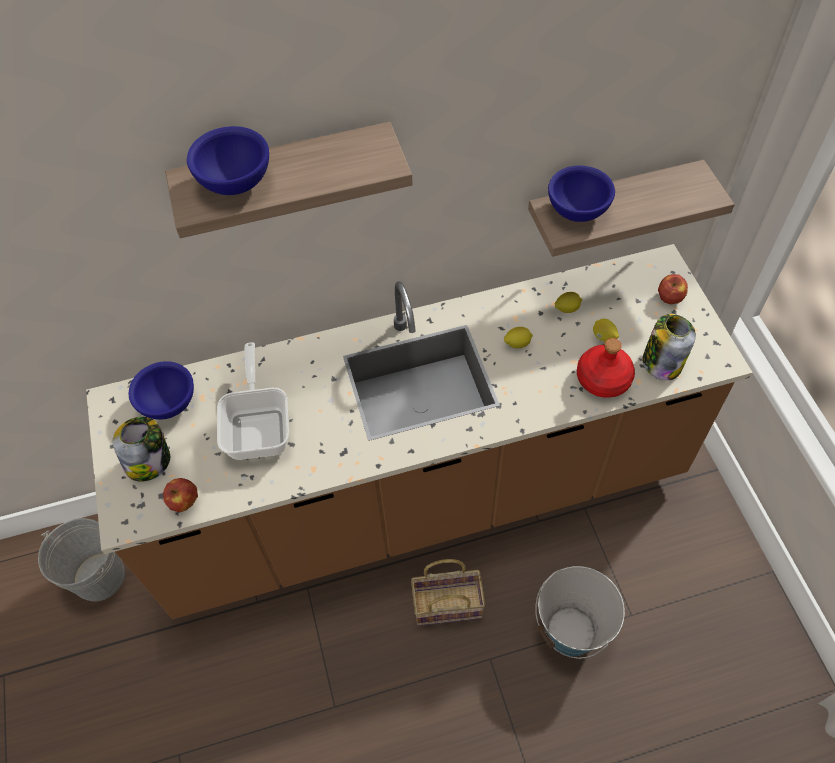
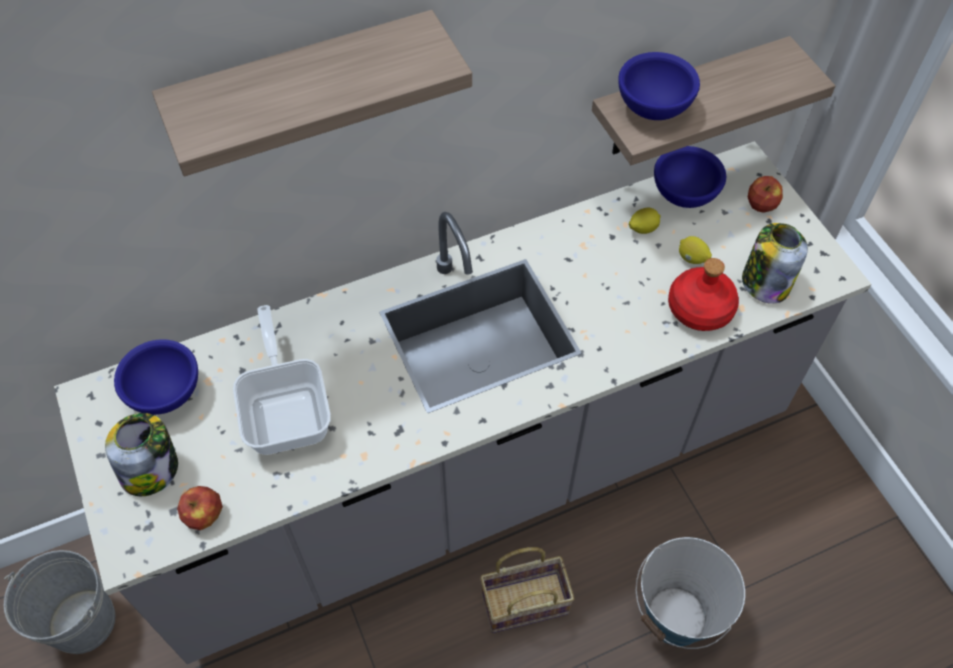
camera: 10 degrees left, 0 degrees up
(236, 183) = (249, 100): blue bowl -> blue bowl (685, 195)
(423, 498) = (476, 476): brown counter -> grey counter
(517, 343) = (590, 276): lemon -> none

